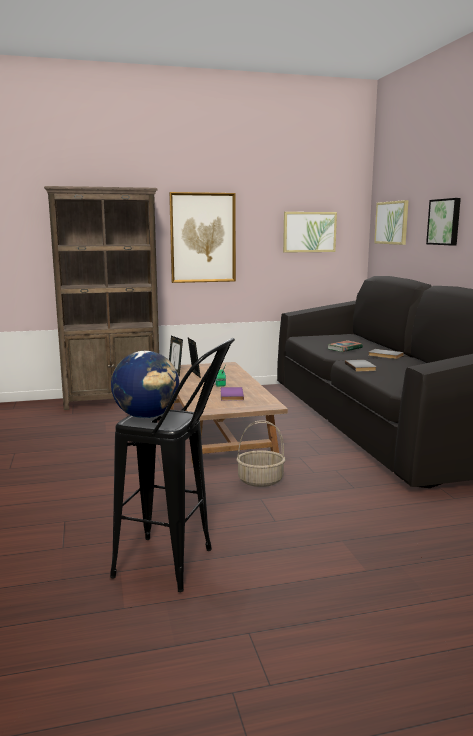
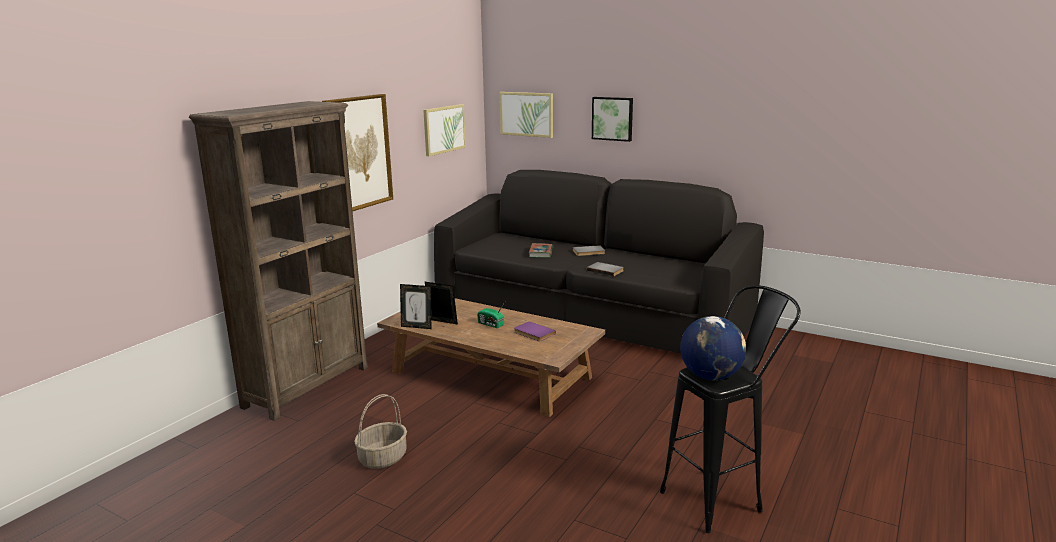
camera: 45 degrees left, 5 degrees up
(261, 480) = (624, 404): basket -> basket (383, 458)

